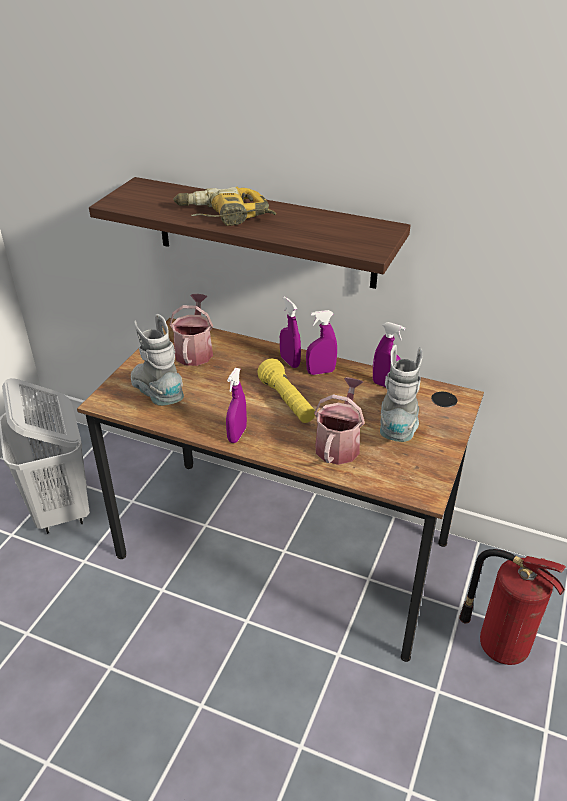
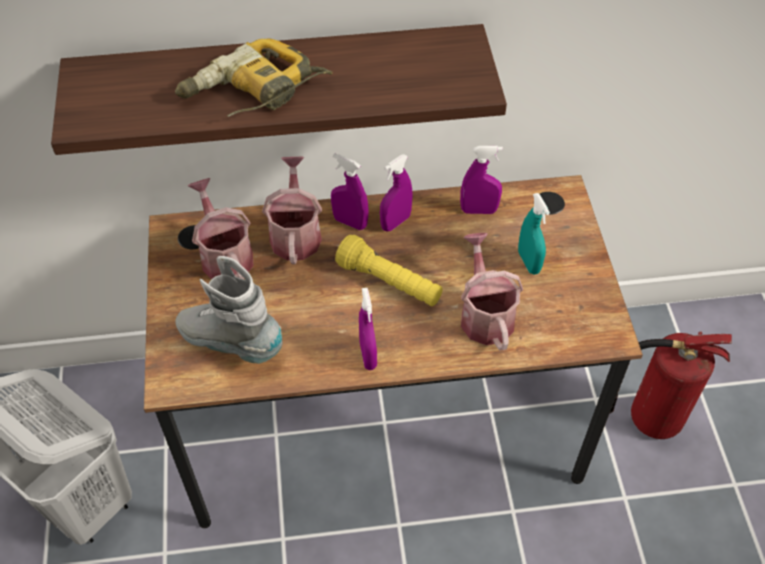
camera: 30 degrees left, 15 degrees up
(249, 355) = (295, 233): none -> watering can
(398, 426) = (528, 262): grey boot -> turquoise spray bottle

